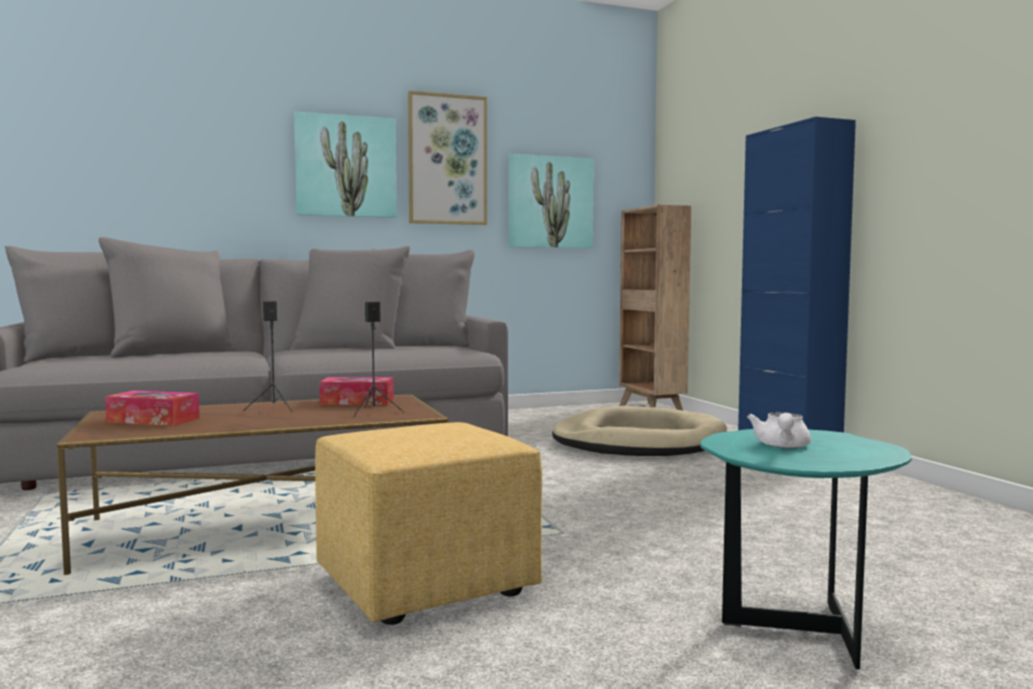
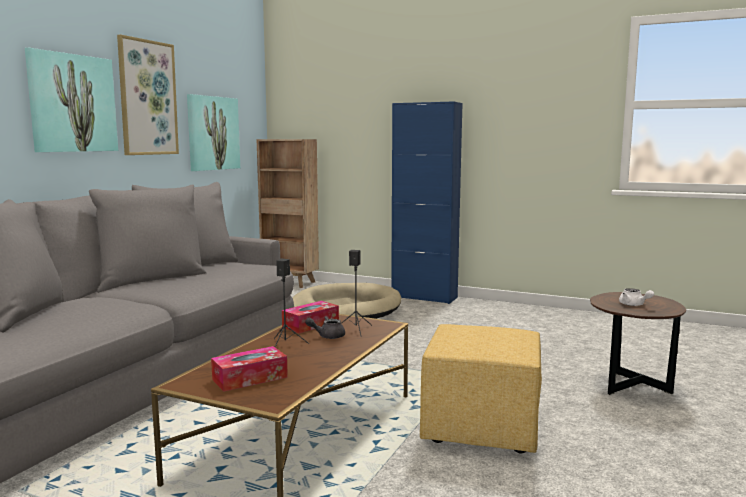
camera: 45 degrees left, 5 degrees up
(329, 411) = (327, 336): none -> grey teapot
(796, 632) = (630, 387): turquoise side table -> brown side table

